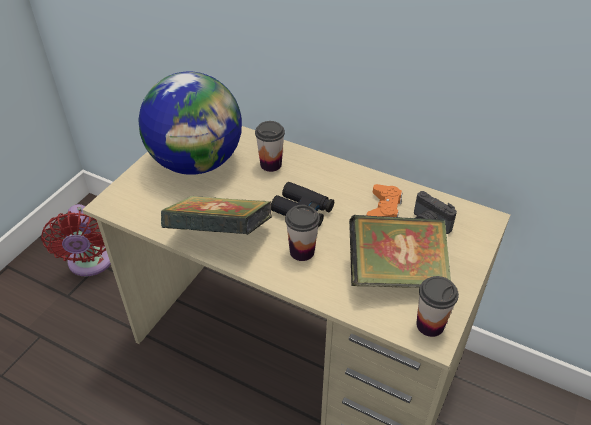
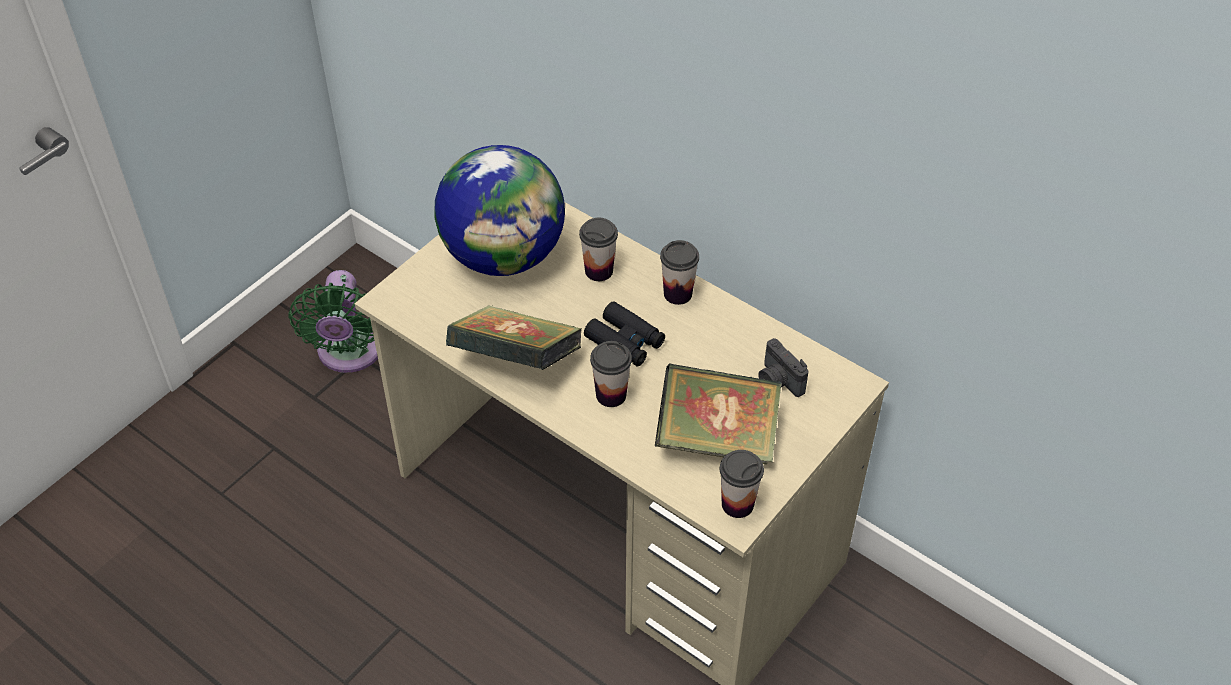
camera: 10 degrees right, 5 degrees up
(90, 263) = (349, 354): red fan -> green fan
(334, 173) = (678, 294): none -> cup
(384, 209) = (728, 353): orange game controller -> none

